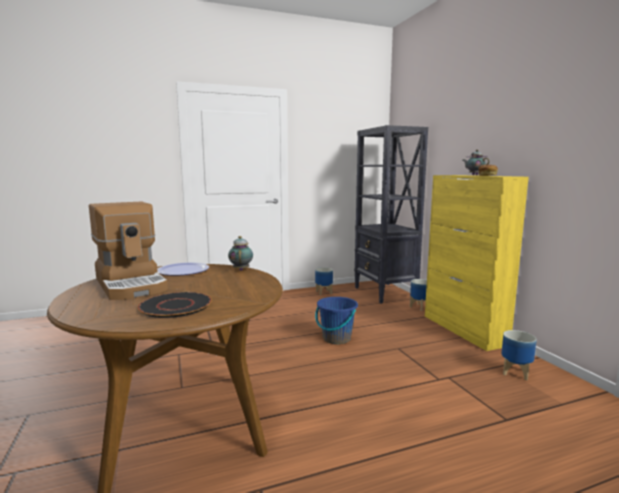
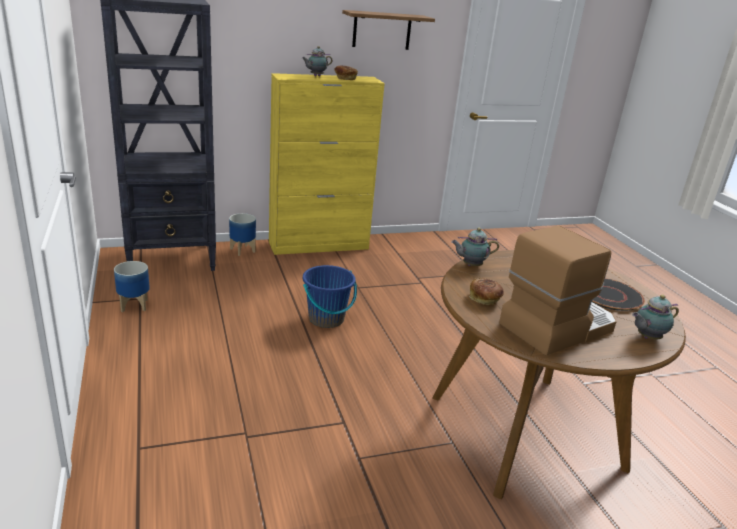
camera: 90 degrees left, 15 degrees up
(88, 310) = (647, 337): none -> teapot
(183, 270) = (484, 299): plate -> bread
(516, 373) = (408, 250): planter -> none
(544, 129) = (382, 30): none -> shelf

